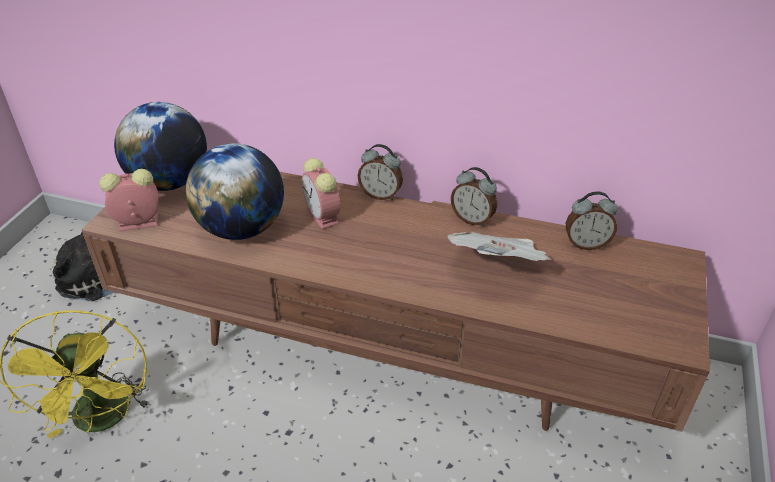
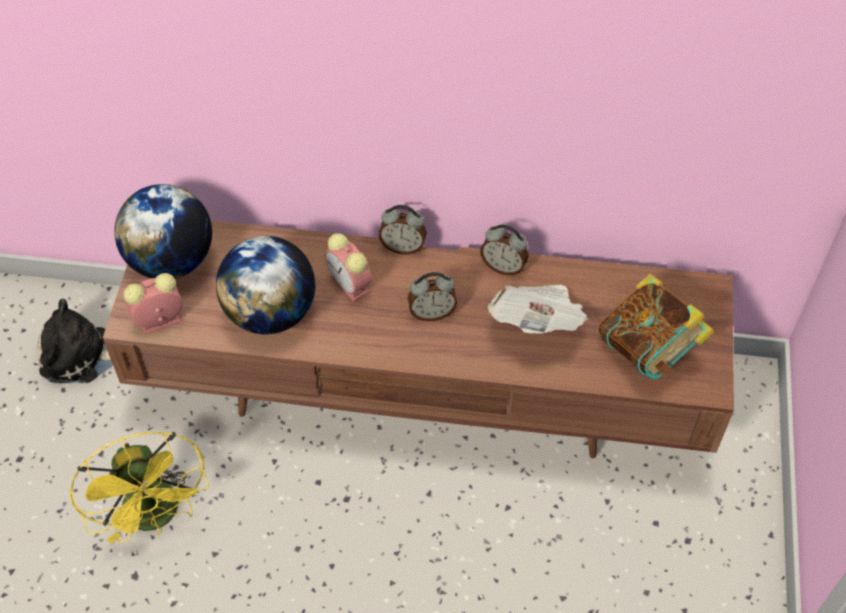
camera: 10 degrees left, 15 degrees up
(586, 244) = (618, 283): alarm clock -> alarm clock (432, 313)
(614, 303) = (649, 350): none -> book

